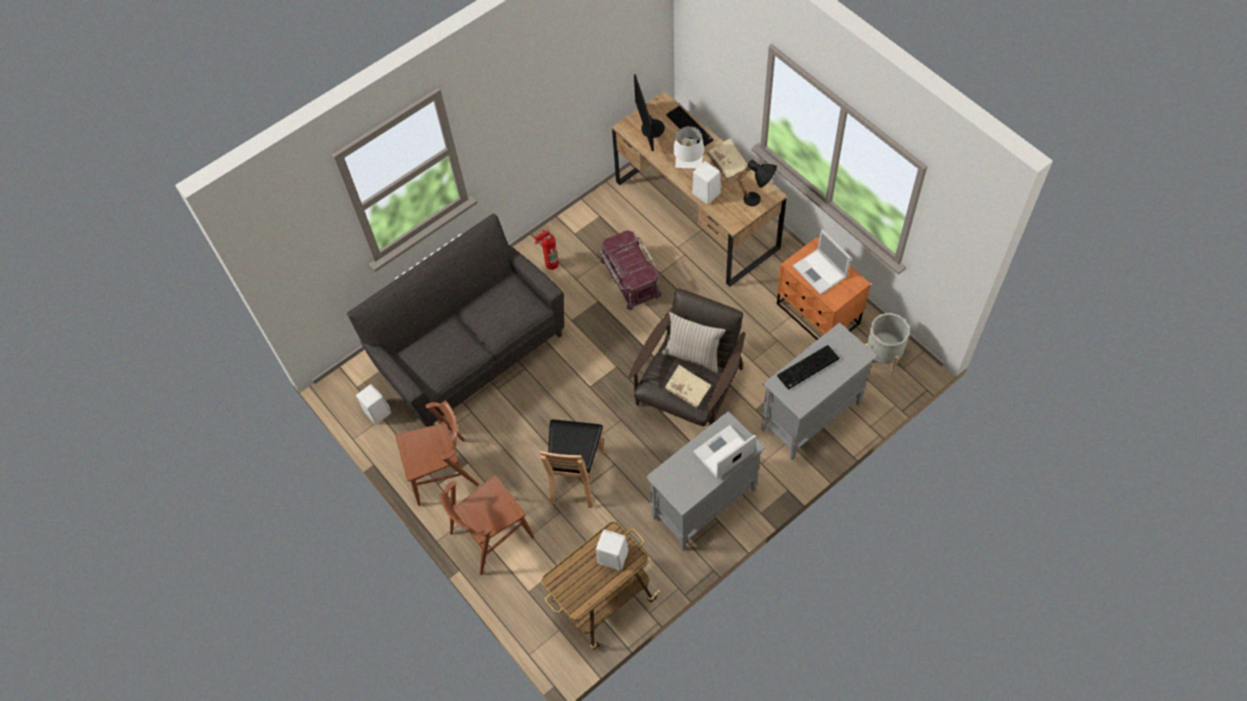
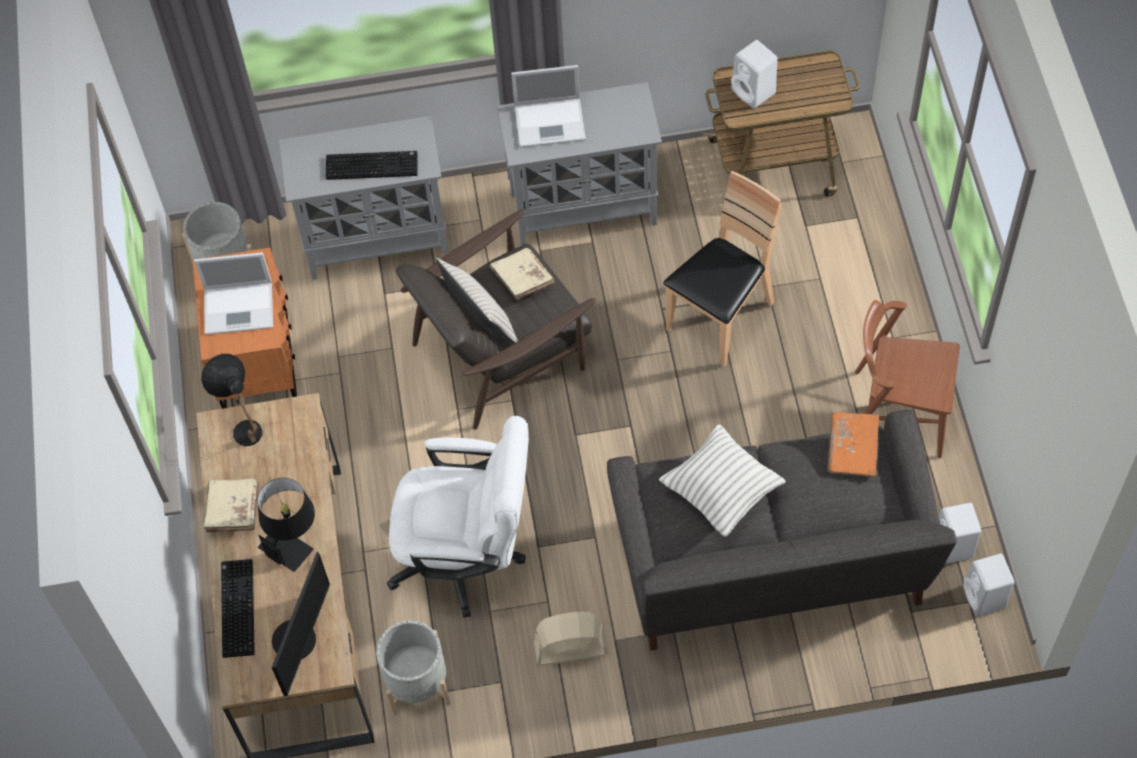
camera: 150 degrees left, 0 degrees up
(435, 370) = (853, 449): none -> orange book
(491, 535) = (870, 302): brown chair -> none
(496, 313) = (721, 491): none -> pillow
(550, 264) = (570, 649): fire extinguisher -> beige fan
(614, 214) = (417, 683): none -> grey planter
(630, 278) = (468, 558): red storage box -> white office chair
(688, 166) = (292, 539): white table lamp -> black table lamp
(705, 193) = (304, 480): white speaker -> white speaker (985, 598)
(820, 272) = (240, 307): laptop -> laptop turned 90 degrees clockwise

